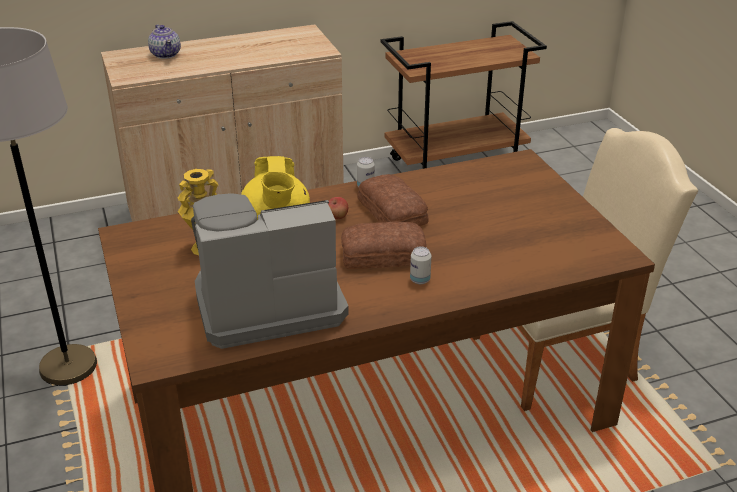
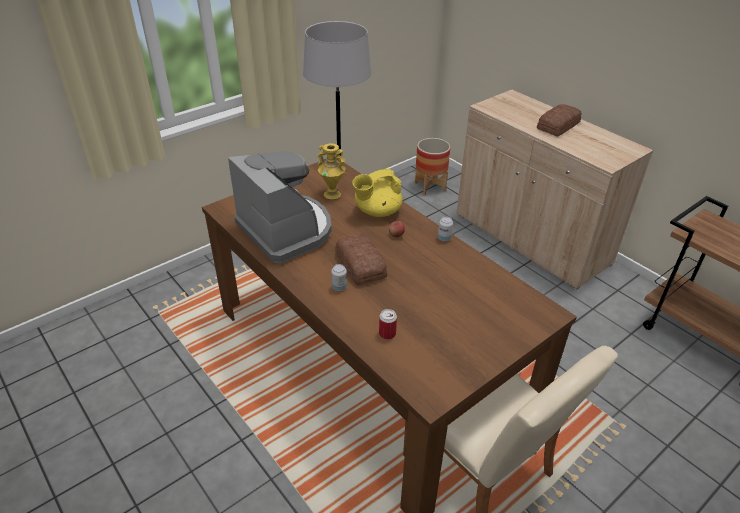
camera: 70 degrees right, 5 degrees up
(53, 252) = (430, 186): none -> planter
(166, 54) = (531, 109): teapot -> none
(393, 211) = (419, 257): bread -> bread (559, 126)
(518, 262) = (387, 334): none -> can

